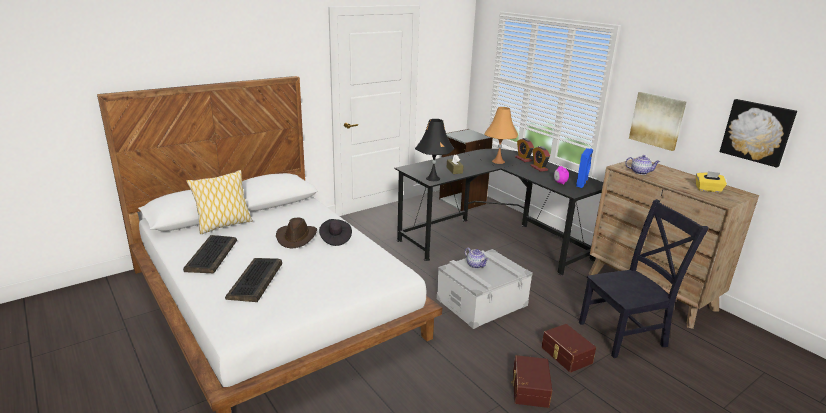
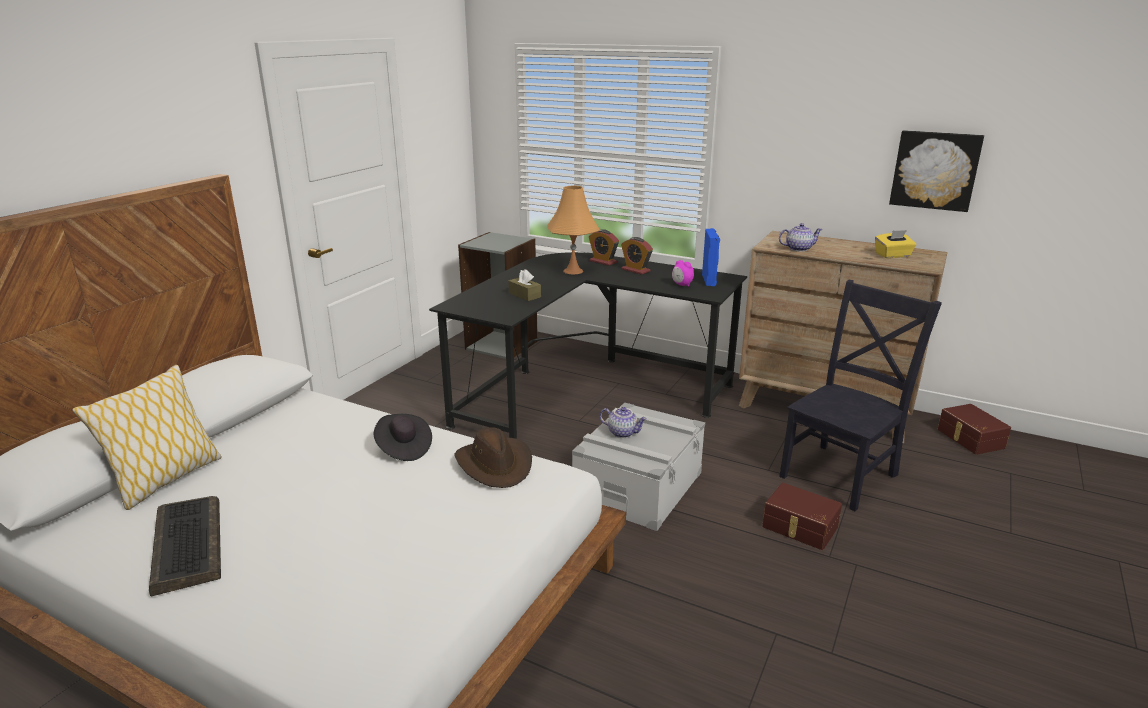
camera: 25 degrees left, 0 degrees up
(255, 281) = (323, 567): keyboard -> none
(296, 237) = (333, 464): brown hat -> brown hat (495, 465)
(433, 178) = (505, 313): black table lamp -> none
(529, 388) = (793, 593): brown storage box -> brown storage box (969, 439)
(657, 120) = (793, 175): picture -> none

